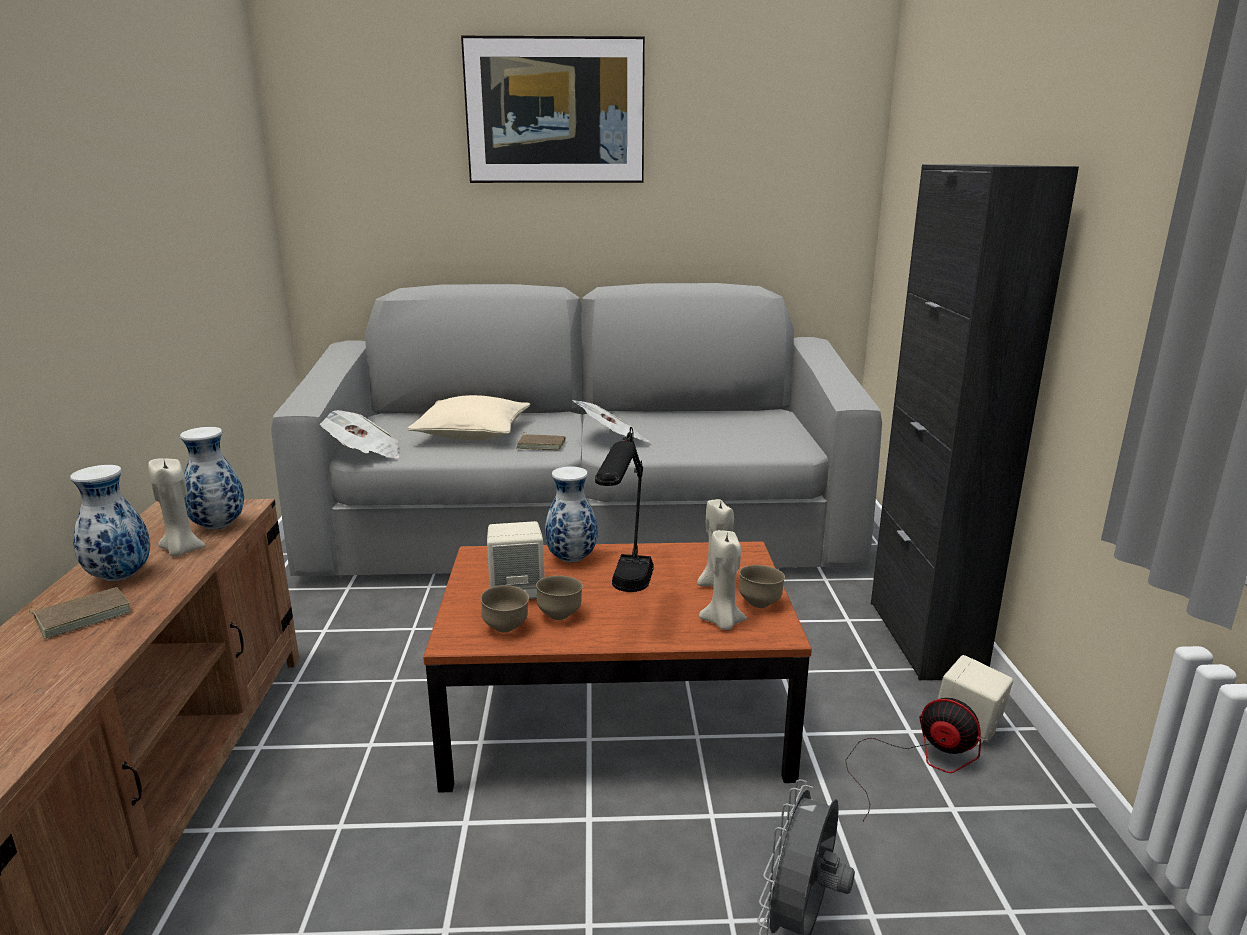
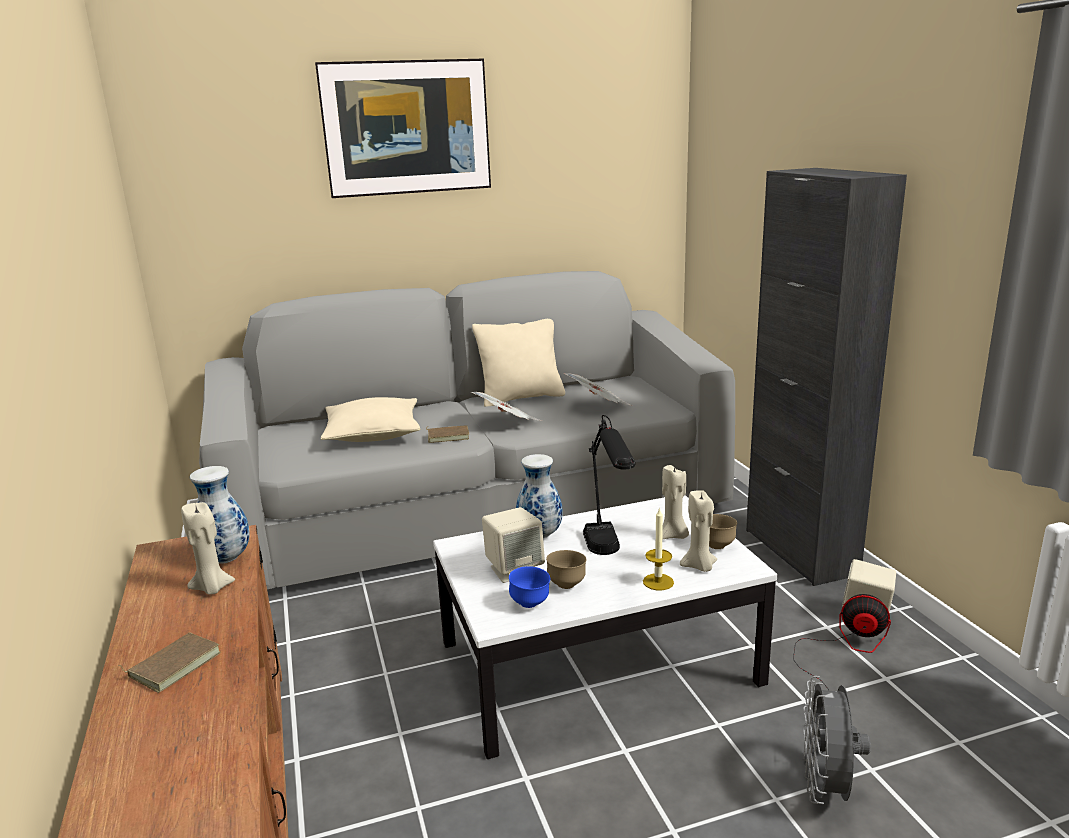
camera: 15 degrees left, 0 degrees up
(120, 577) = (175, 623): vase -> none
(363, 454) = (287, 468): newspaper -> newspaper (598, 406)
(506, 628) = (530, 604): brown bowl -> blue bowl
(616, 715) = (598, 662): brown coffee table -> white coffee table
(648, 417) = (521, 398): none -> beige pillow
(662, 631) = (658, 582): none -> candle

